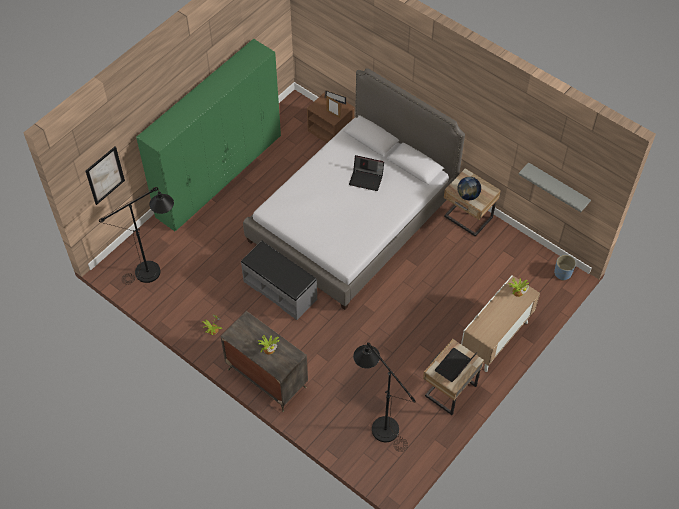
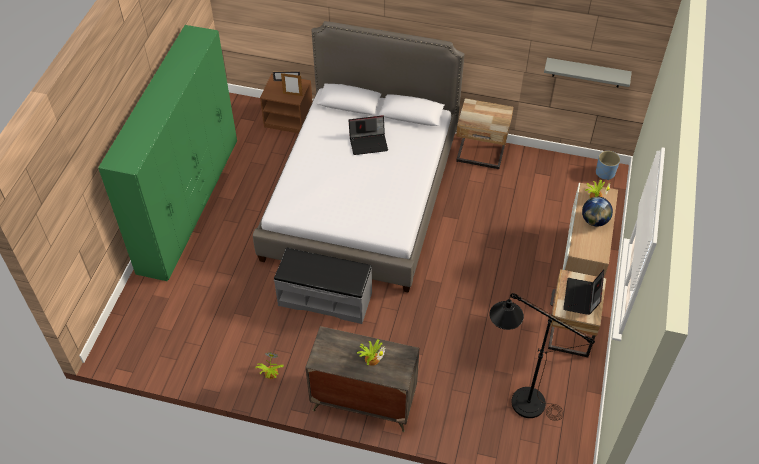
camera: 25 degrees left, 5 degrees down
(105, 175) = (74, 228): picture -> none
(155, 269) = (165, 332): black floor lamp -> none
(468, 195) = (484, 122): globe -> globe (594, 221)

